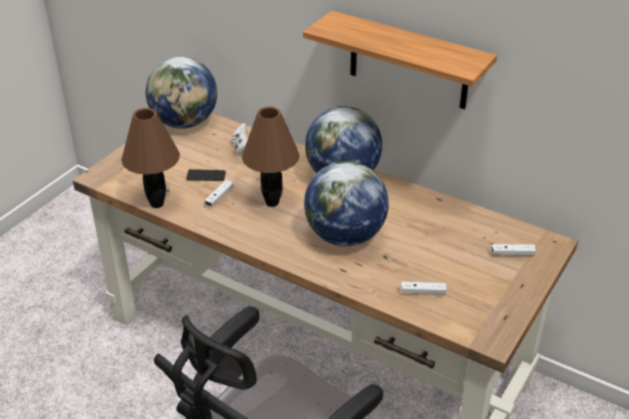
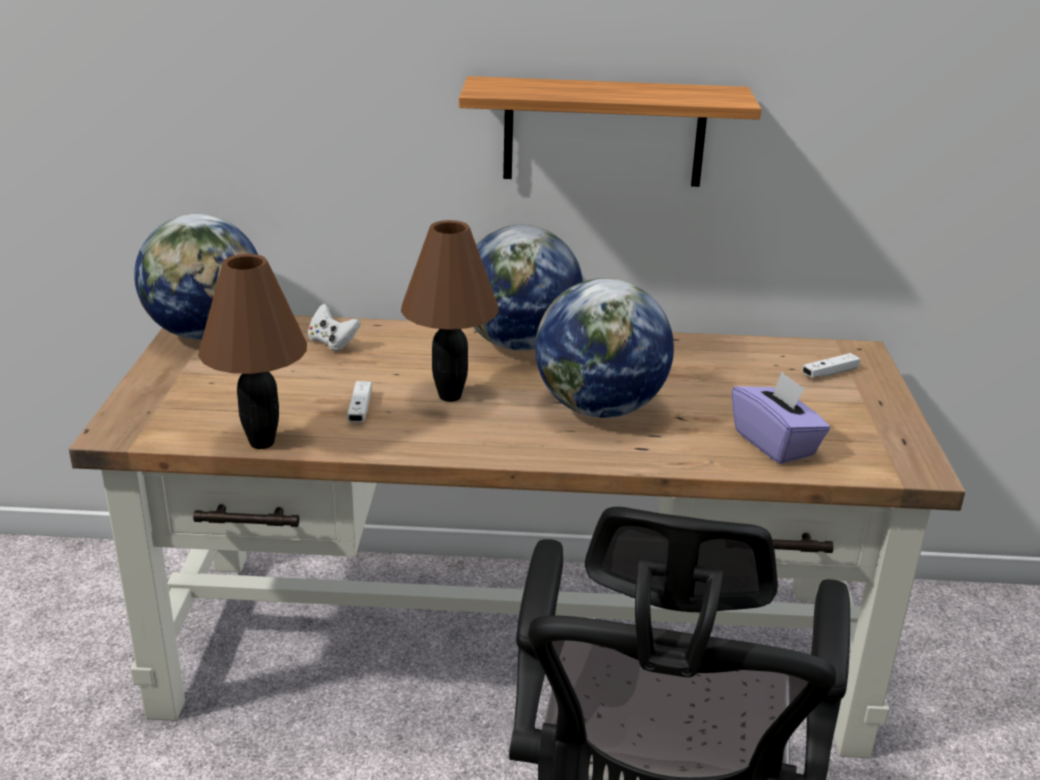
camera: 30 degrees left, 10 degrees down
(206, 176) = (309, 388): phone -> none
(423, 292) = (775, 443): white game controller -> purple tissue box

